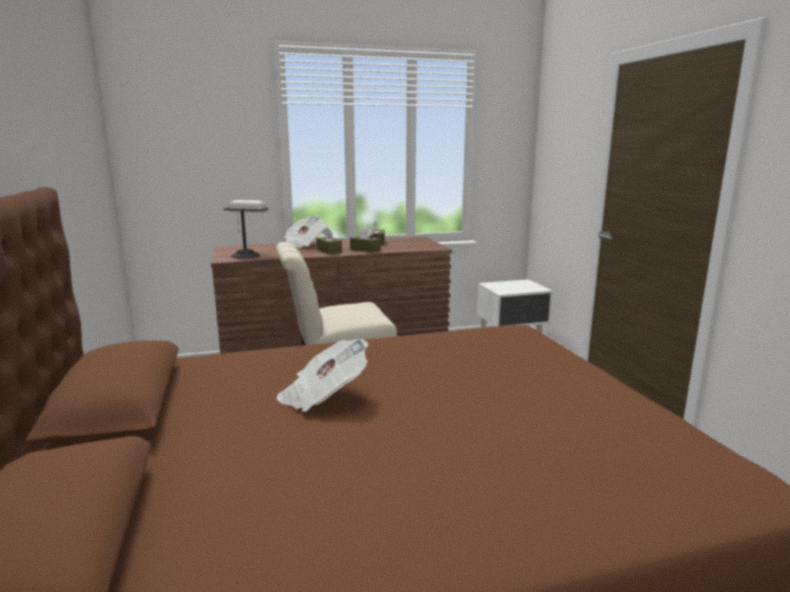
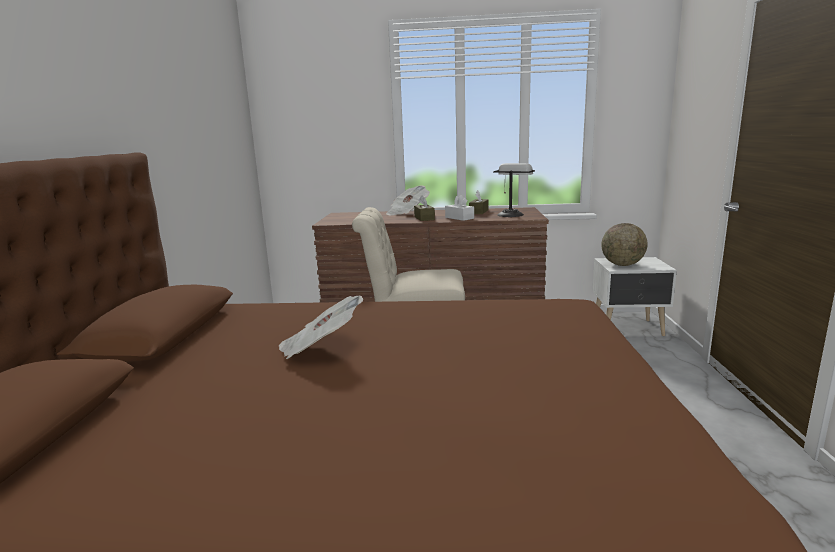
camera: 20 degrees right, 0 degrees up
(247, 254) = (350, 219): table lamp -> table lamp (511, 214)
(365, 250) = (459, 218): brown tissue box -> white tissue box
(506, 288) = (622, 265): none -> globe

